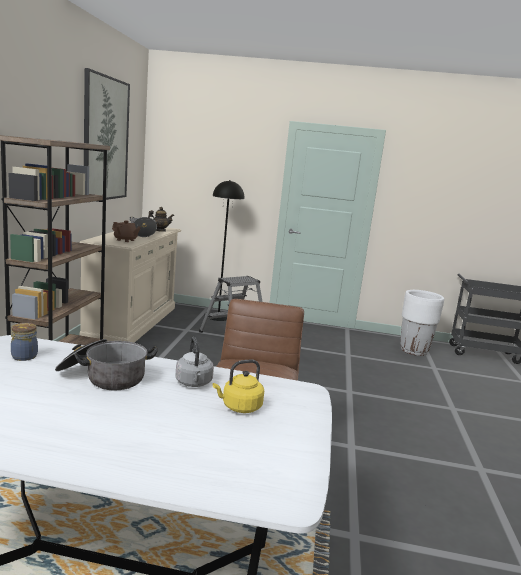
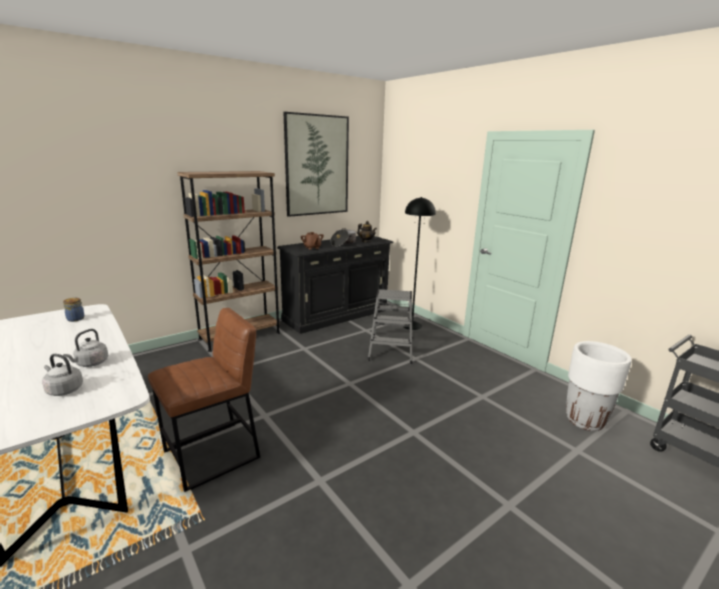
camera: 45 degrees right, 5 degrees up
(104, 377) = (68, 343): cooking pot -> none
(132, 322) = (337, 315): beige cabinet -> black cabinet
(239, 407) = (63, 390): yellow kettle -> grey kettle

